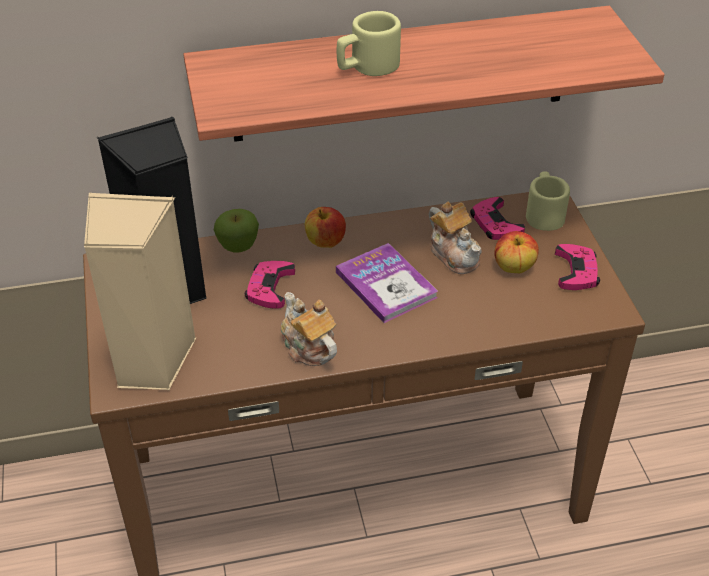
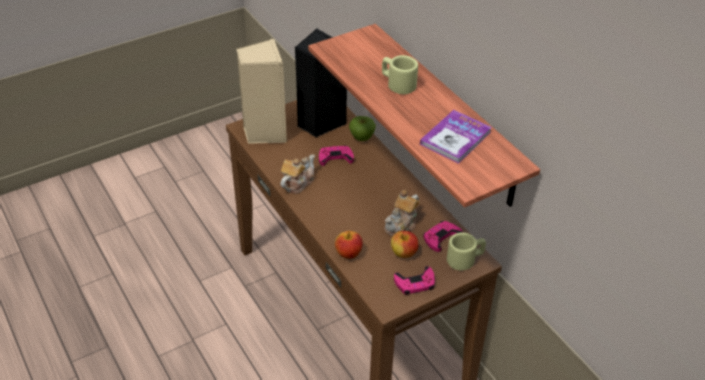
camera: 70 degrees right, 0 degrees up
(325, 242) = (383, 169): apple -> apple (348, 253)
(386, 284) = (360, 201): book -> book (455, 138)

